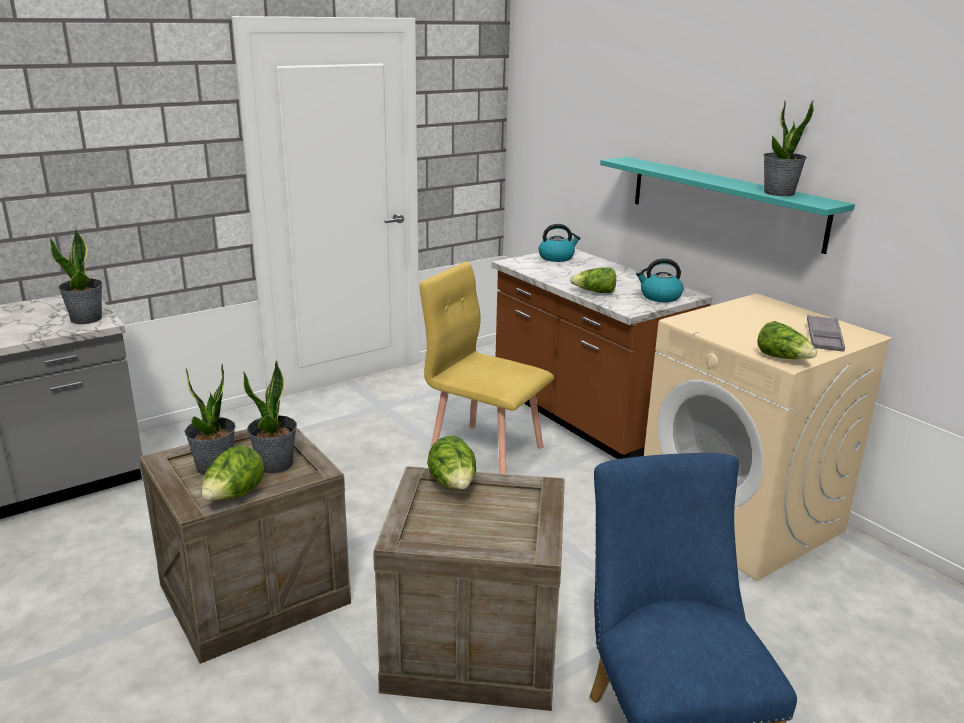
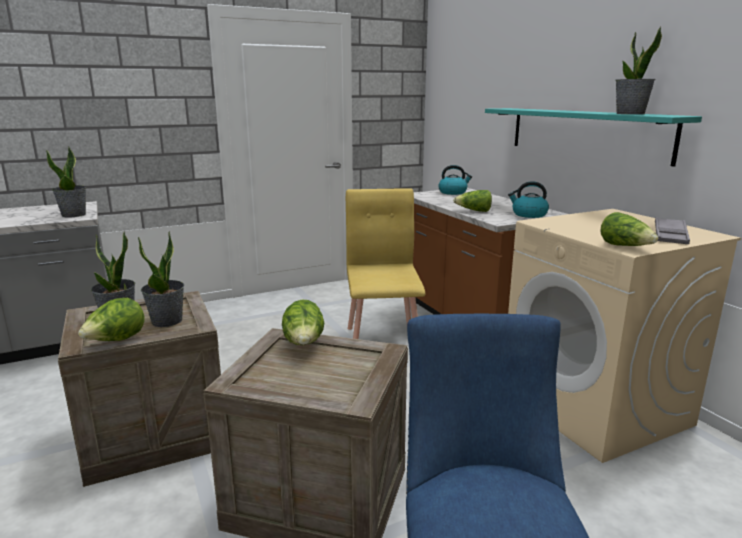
camera: 10 degrees right, 5 degrees down
(486, 451) = (383, 340): yellow chair -> yellow chair turned 45 degrees clockwise

